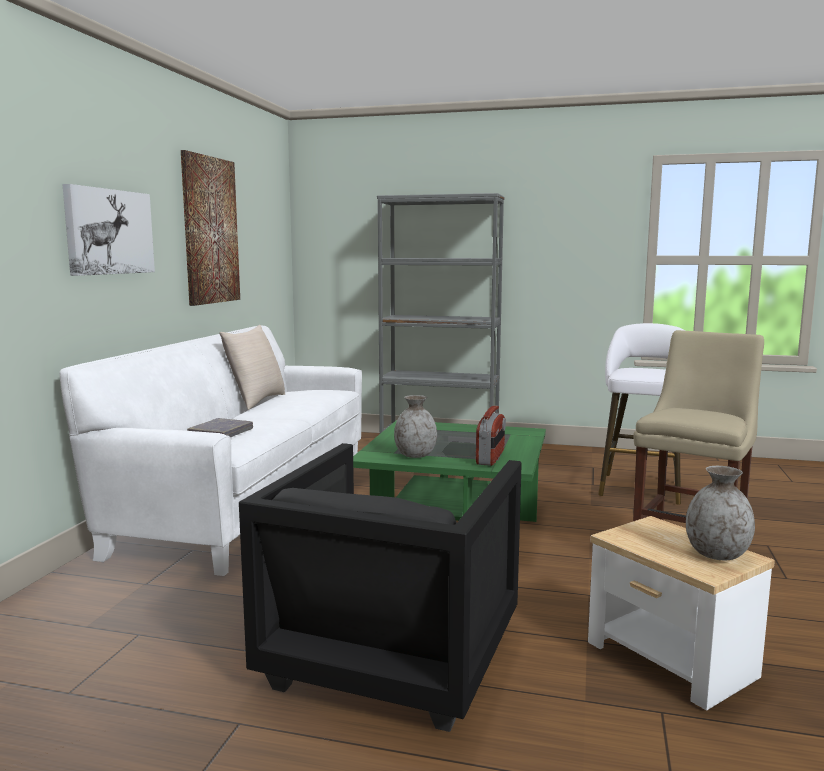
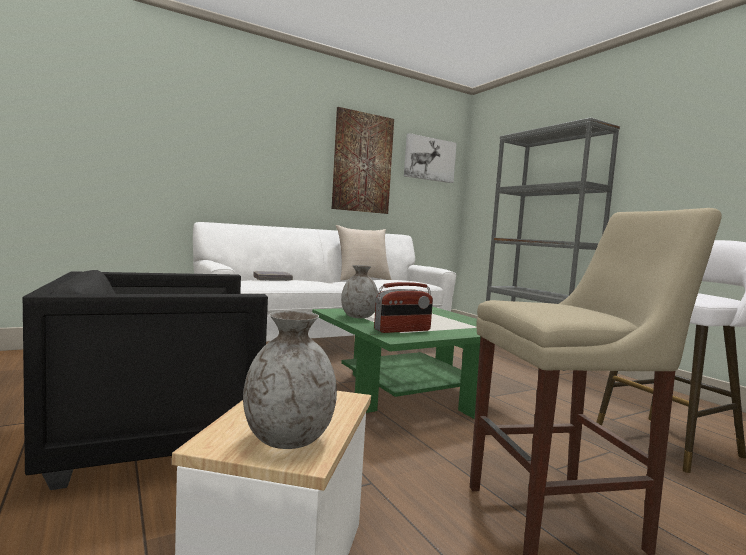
camera: 45 degrees right, 5 degrees down
(109, 232) = (258, 151): picture -> picture (429, 159)

